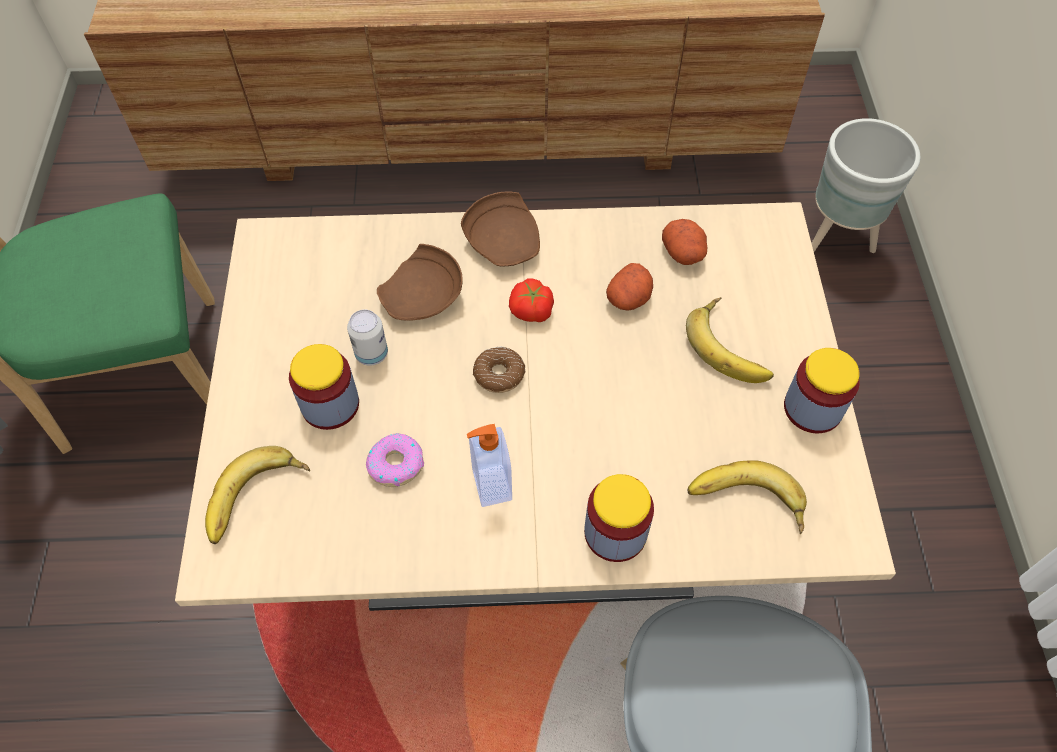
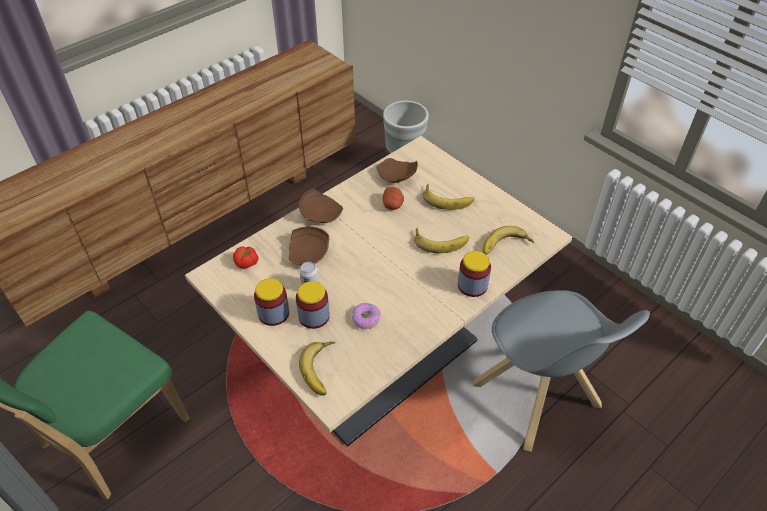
camera: 40 degrees left, 10 degrees down
(490, 485) = (410, 301): soap dispenser -> none
(499, 374) = (371, 261): donut -> none
(531, 311) = (359, 232): tomato -> tomato (246, 263)
(643, 414) = (440, 240): none -> banana
(684, 253) = (396, 177): potato -> brown plate
(812, 408) = (496, 202): jar -> jar (273, 313)

